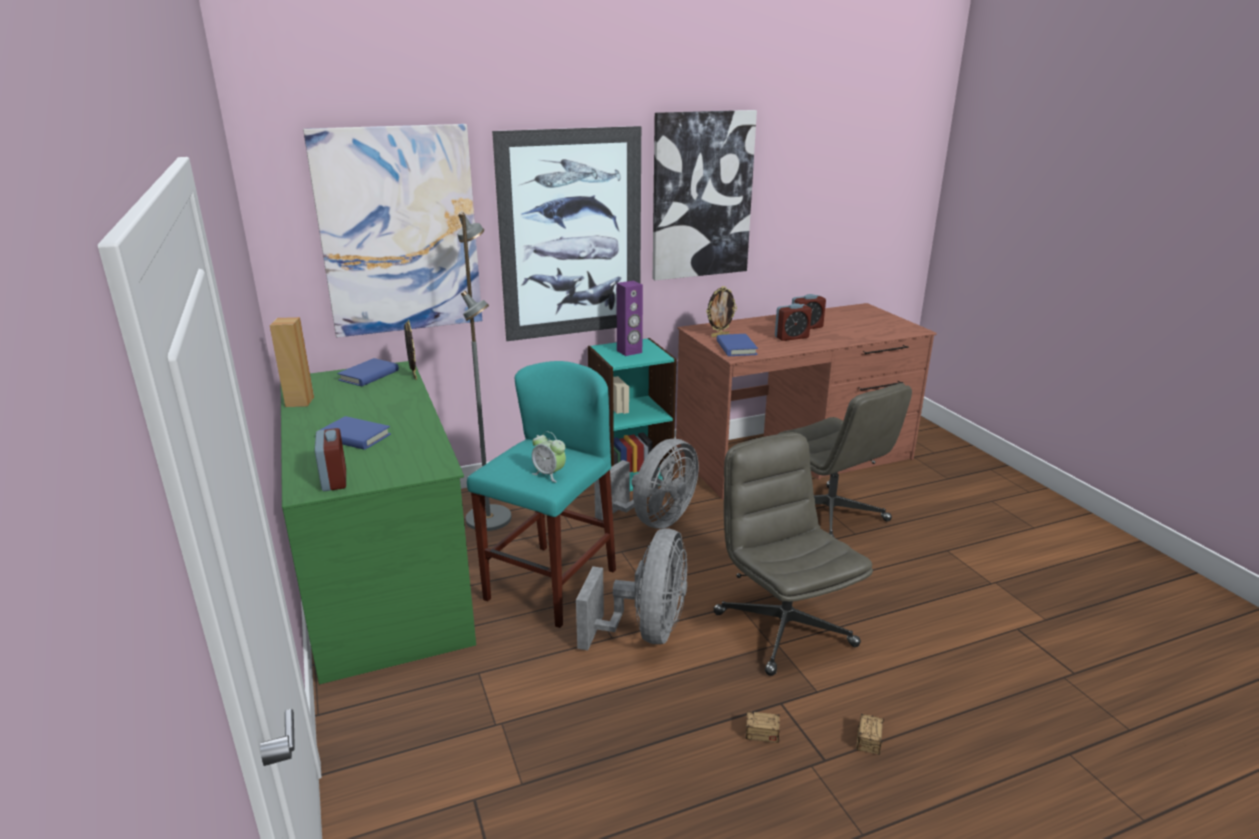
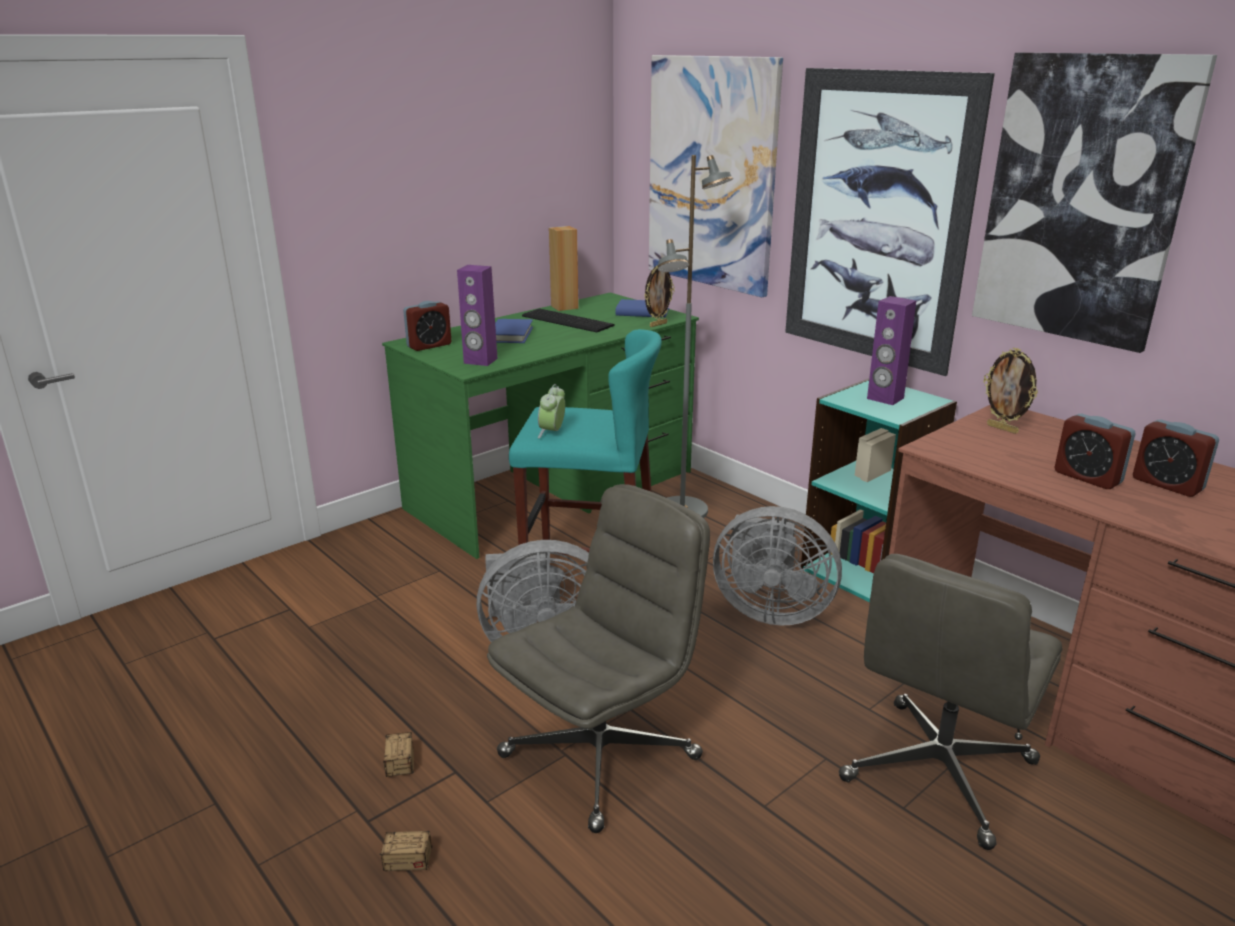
camera: 70 degrees right, 0 degrees up
(346, 407) = (567, 320): none -> keyboard
(420, 460) = (480, 361): none -> purple speaker
(736, 348) = (966, 444): blue book -> none

